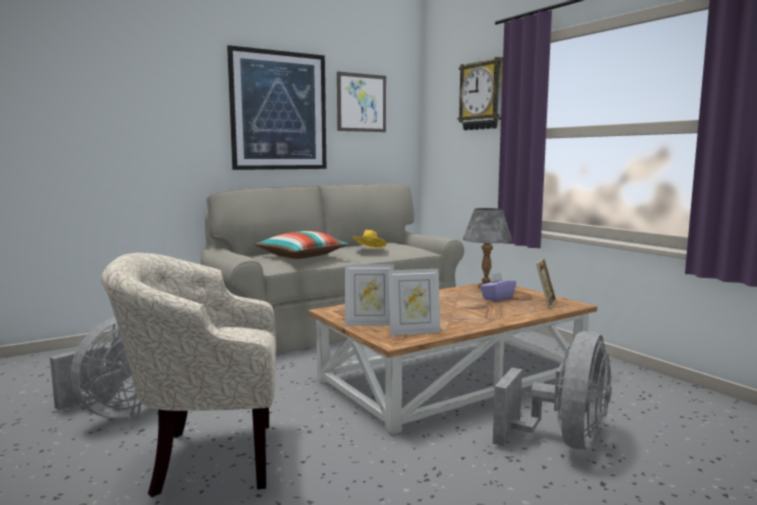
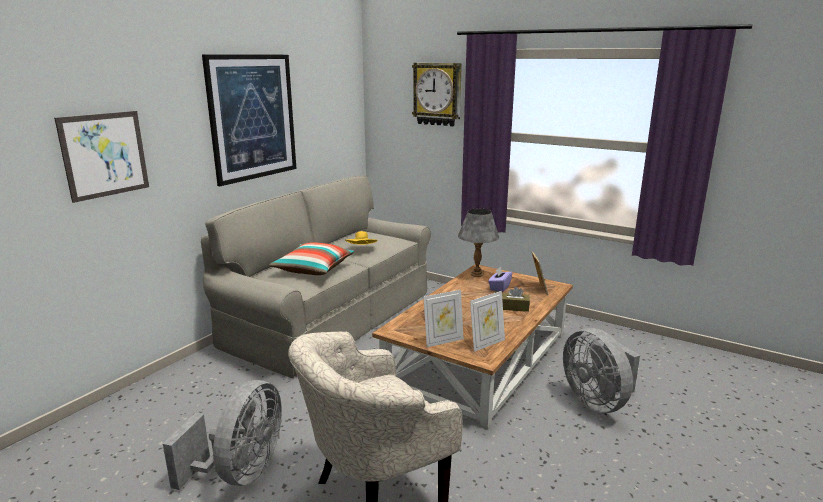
camera: 25 degrees left, 10 degrees up
(361, 103) = (319, 98): picture -> picture (105, 155)
(491, 313) = (514, 307): none -> brown tissue box
(564, 441) = (597, 401): grey fan -> grey fan turned 150 degrees clockwise

